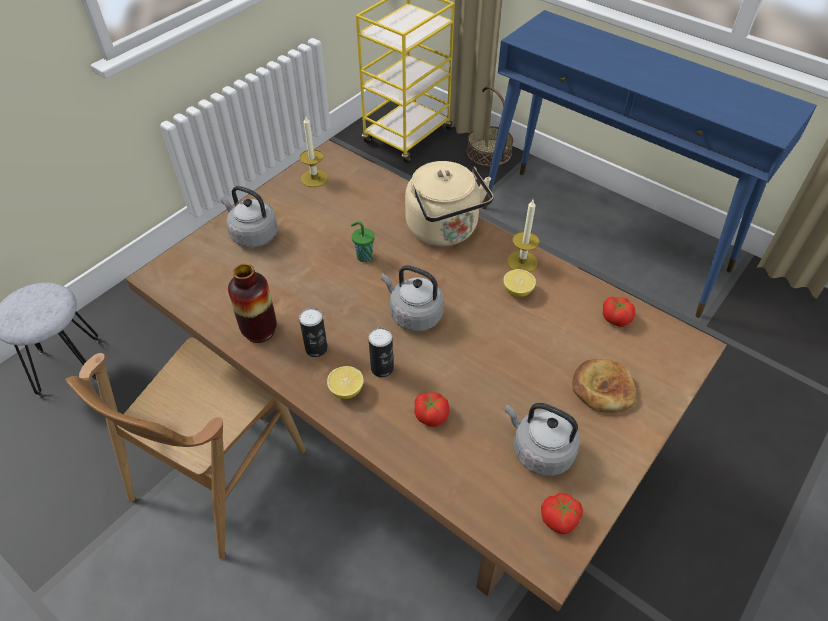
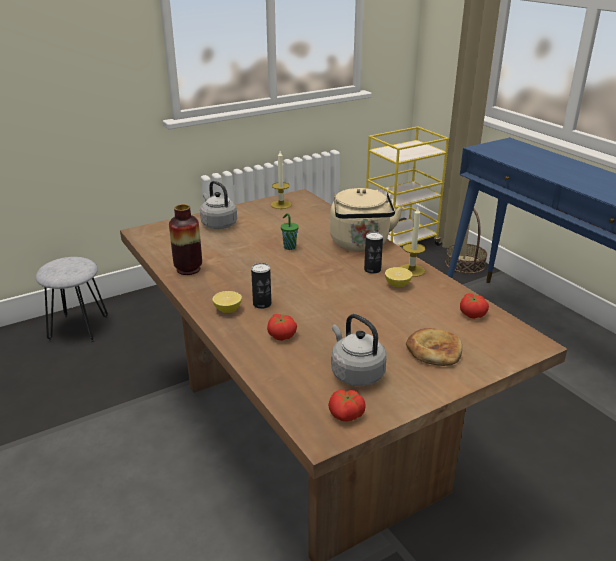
camera: 20 degrees right, 20 degrees down
(218, 474) = (141, 418): brown chair -> none
(316, 348) = (221, 285): can -> can (372, 270)
(413, 314) = (305, 282): grey kettle -> none

